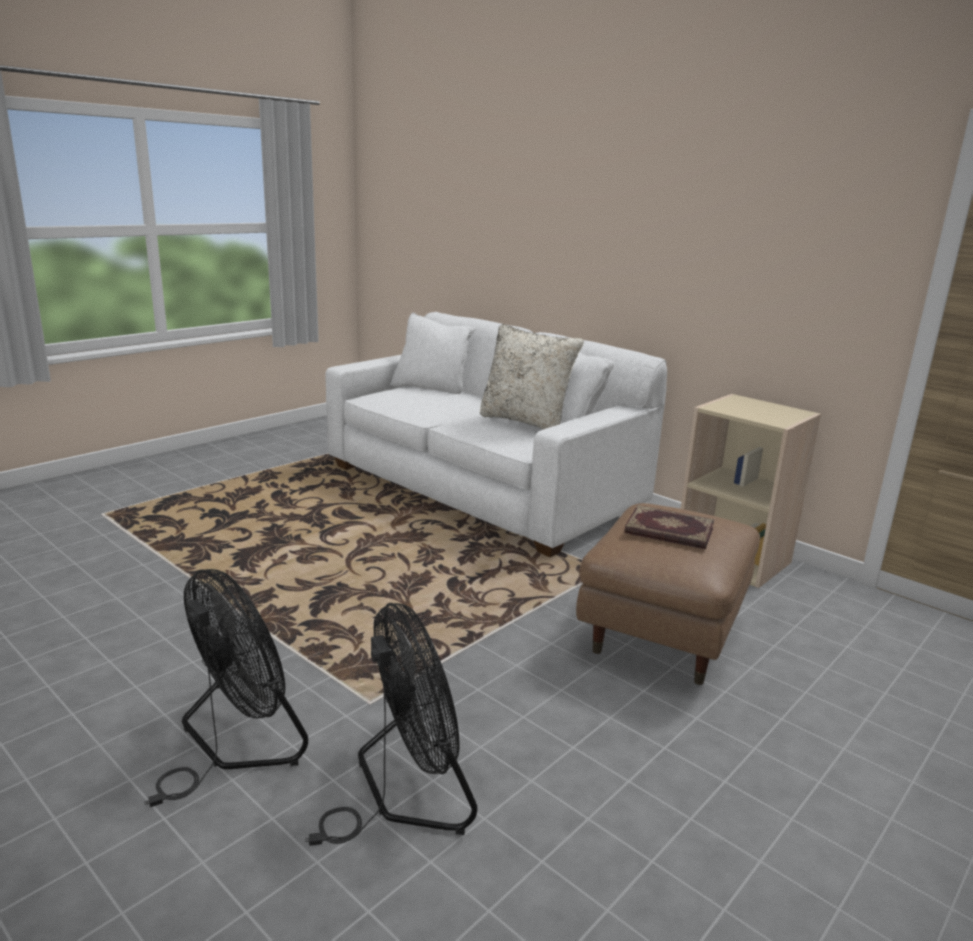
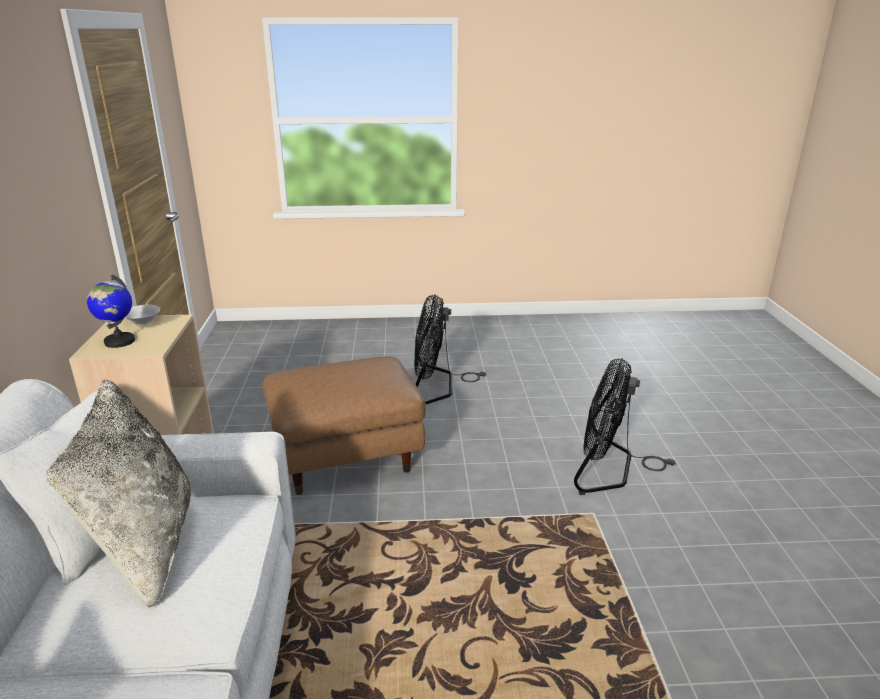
camera: 135 degrees left, 5 degrees up
(227, 739) = (706, 538): black fan -> black fan (438, 384)
(668, 531) = (343, 382): book -> none
(747, 405) = (119, 341): none -> globe
(792, 416) = (142, 320): none -> white bowl

